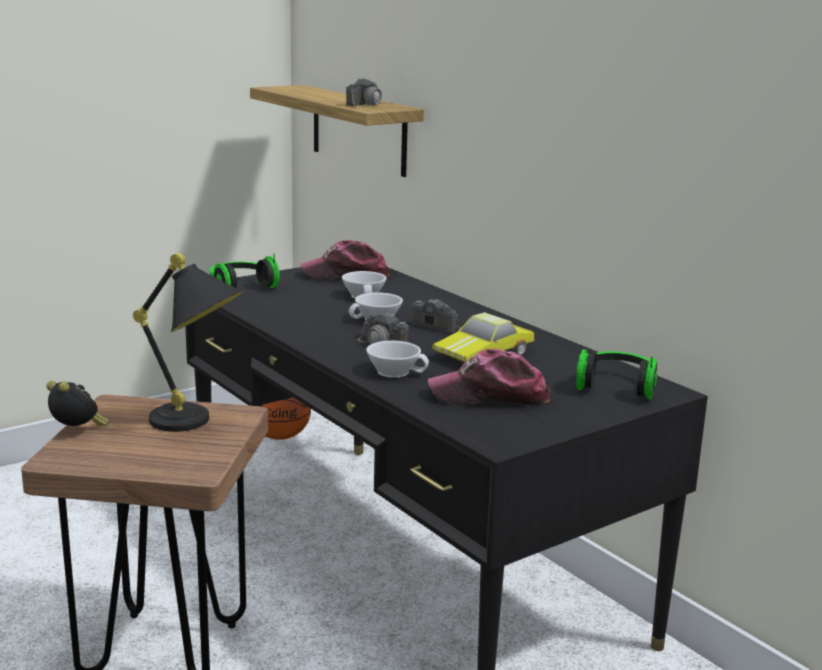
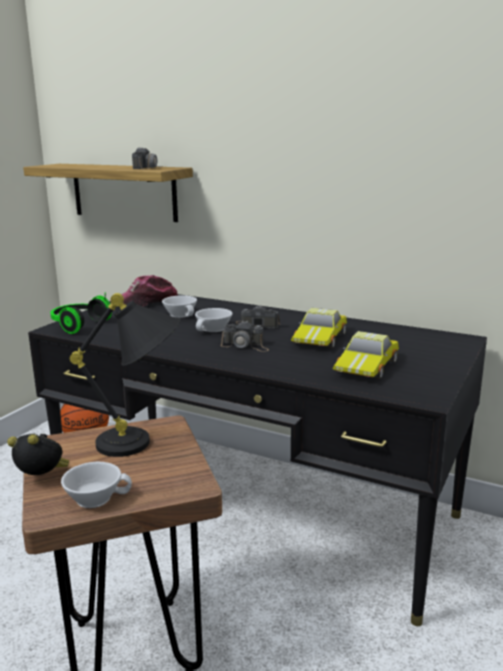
camera: 25 degrees left, 0 degrees up
(395, 371) = (281, 363): white cup -> white cup (96, 497)
(490, 396) = (368, 366): cap -> toy car
(617, 386) = (431, 342): headphones -> none

